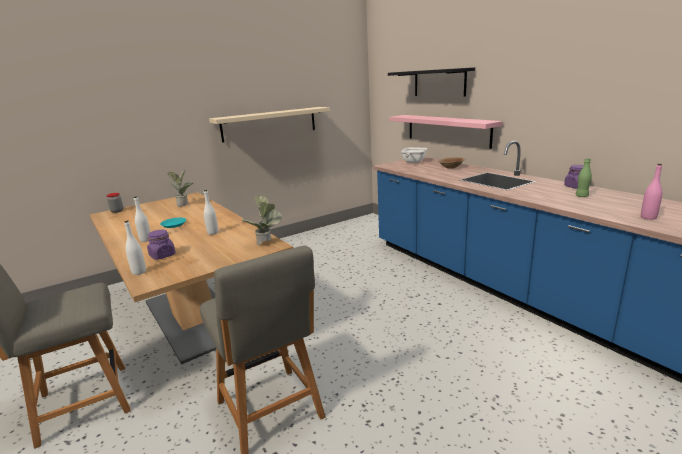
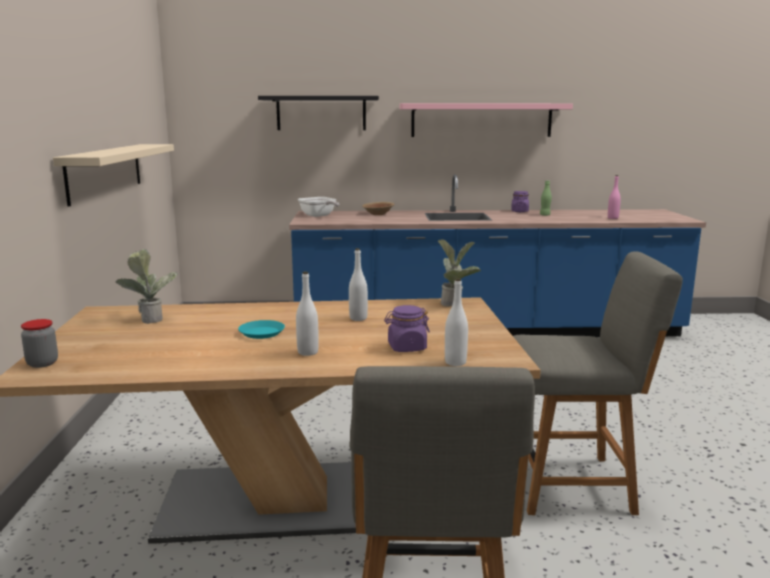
camera: 60 degrees left, 5 degrees down
(447, 130) = (338, 172): pink shelf -> pink shelf (481, 120)

